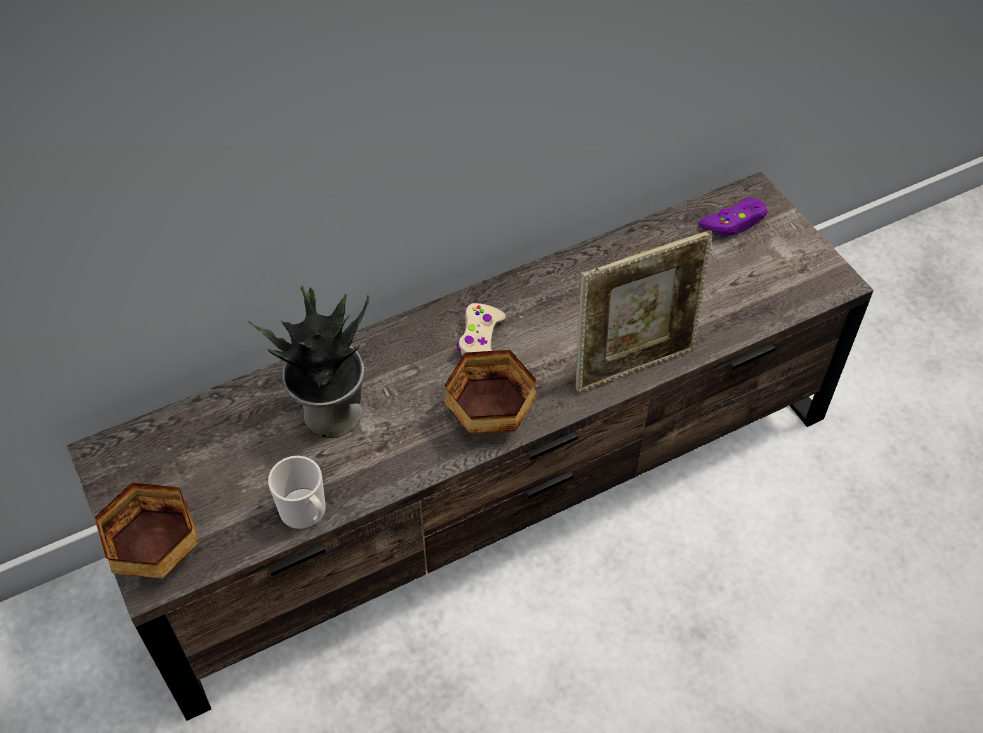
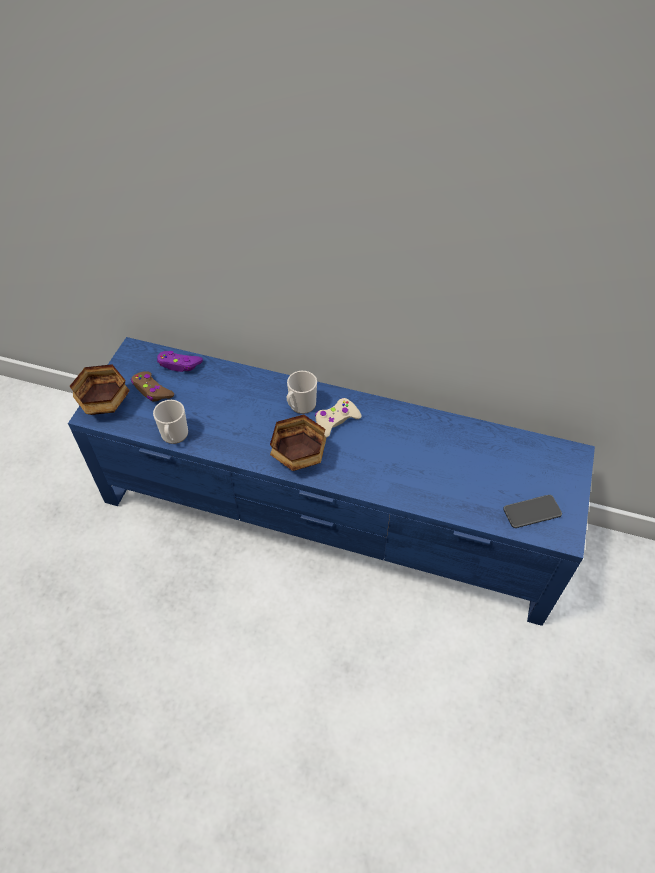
camera: 45 degrees right, 0 degrees up
(201, 483) = (152, 391): none -> brown game controller
(330, 414) = (233, 402): potted plant -> none
(418, 355) = (300, 406): none -> mug
(494, 488) = (329, 514): brown tv stand -> blue tv stand
(633, 364) = (395, 489): picture frame -> none
(734, 223) = (542, 461): purple game controller -> purple game controller (179, 364)
(783, 281) = (532, 512): none -> phone

